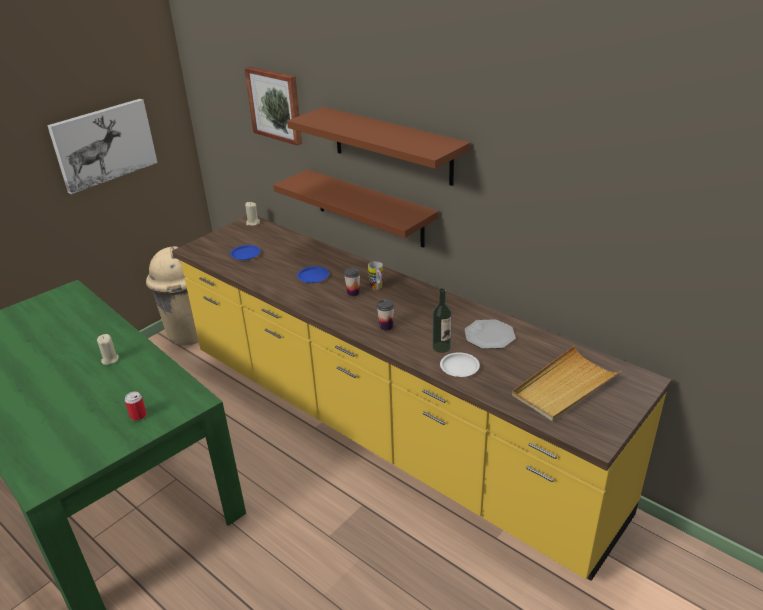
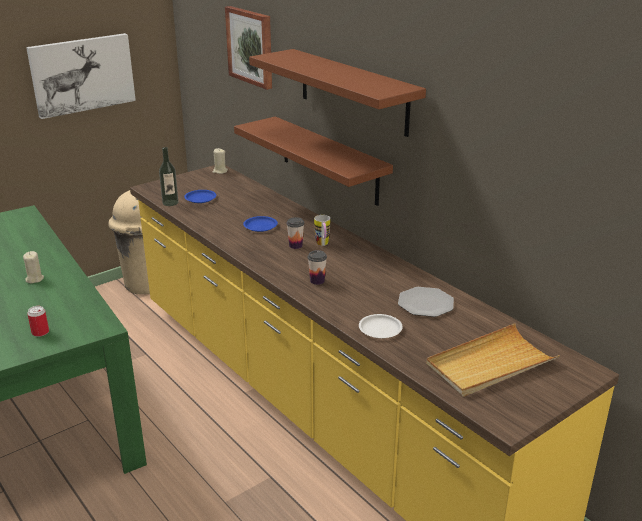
camera: 10 degrees right, 5 degrees down
(441, 347) = (368, 307): bottle -> bottle (170, 203)

